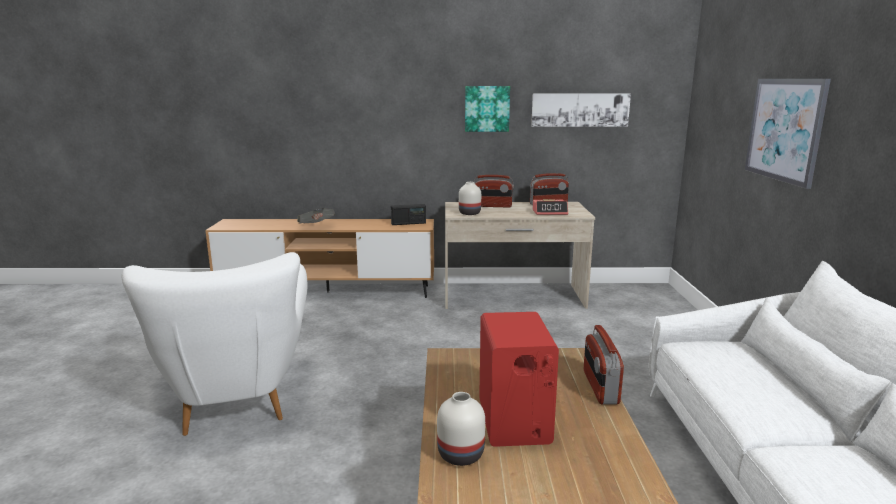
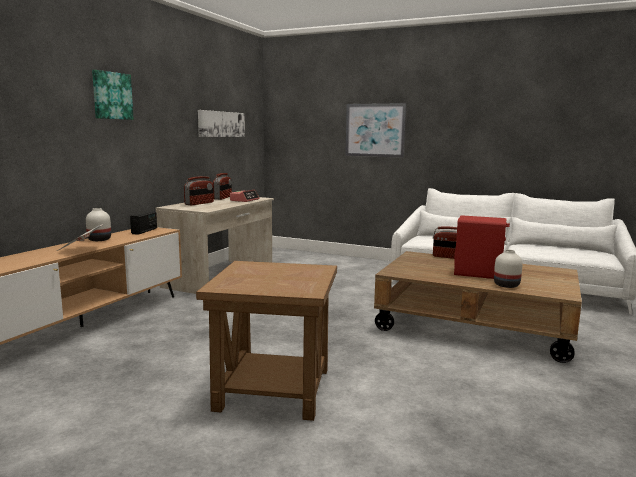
camera: 65 degrees left, 5 degrees down
(235, 400) = (274, 389): white armchair -> brown side table
(470, 213) = (210, 208): white vase -> white vase (100, 239)
(487, 108) = (173, 121): picture -> picture (111, 95)

